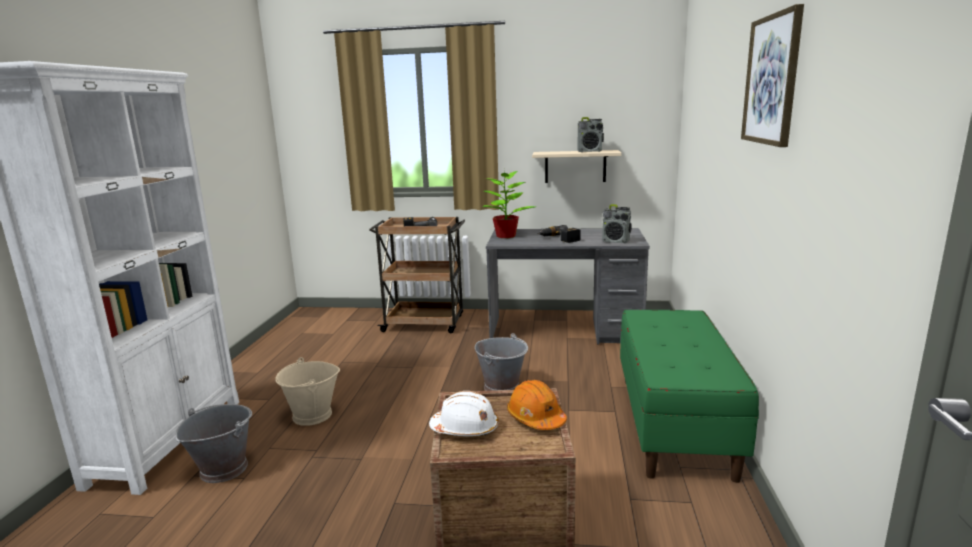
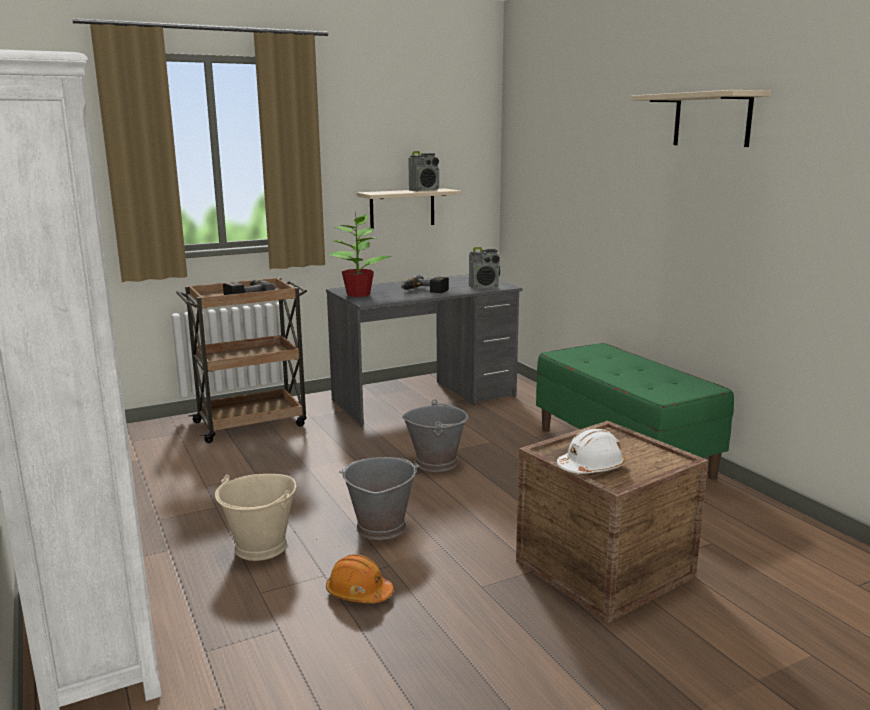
camera: 35 degrees left, 0 degrees up
(223, 468) = (234, 630): grey bucket -> grey bucket (380, 527)
(536, 418) = (629, 445): orange hard hat -> orange hard hat (358, 593)
(772, 80) = (712, 120): picture -> beige shelf

